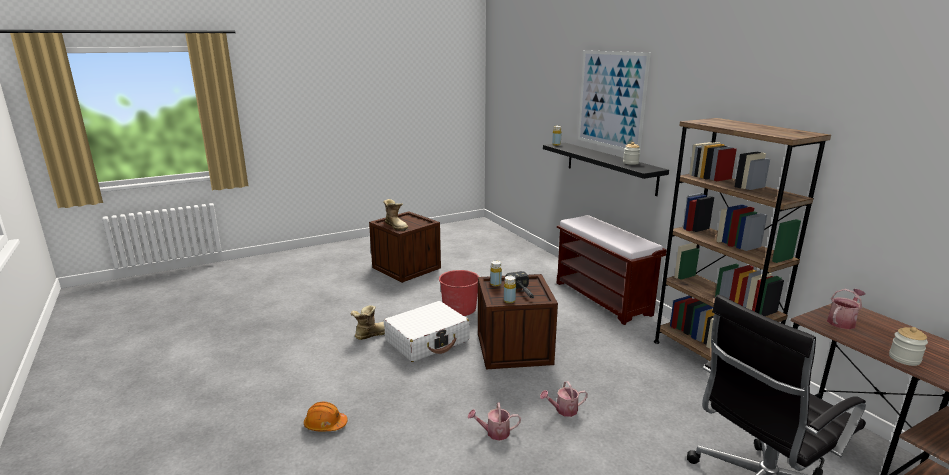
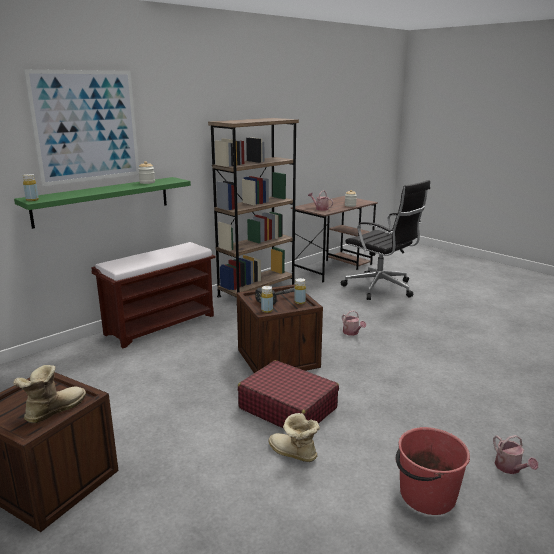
camera: 105 degrees left, 0 degrees up
(325, 424) = (466, 434): orange hard hat -> none
(427, 340) = (287, 408): white suitcase -> red suitcase
(459, 308) = (202, 400): red bucket -> red bucket (426, 495)
(494, 432) = (398, 354): watering can -> watering can (510, 468)
(610, 167) = (103, 201): black shelf -> green shelf

